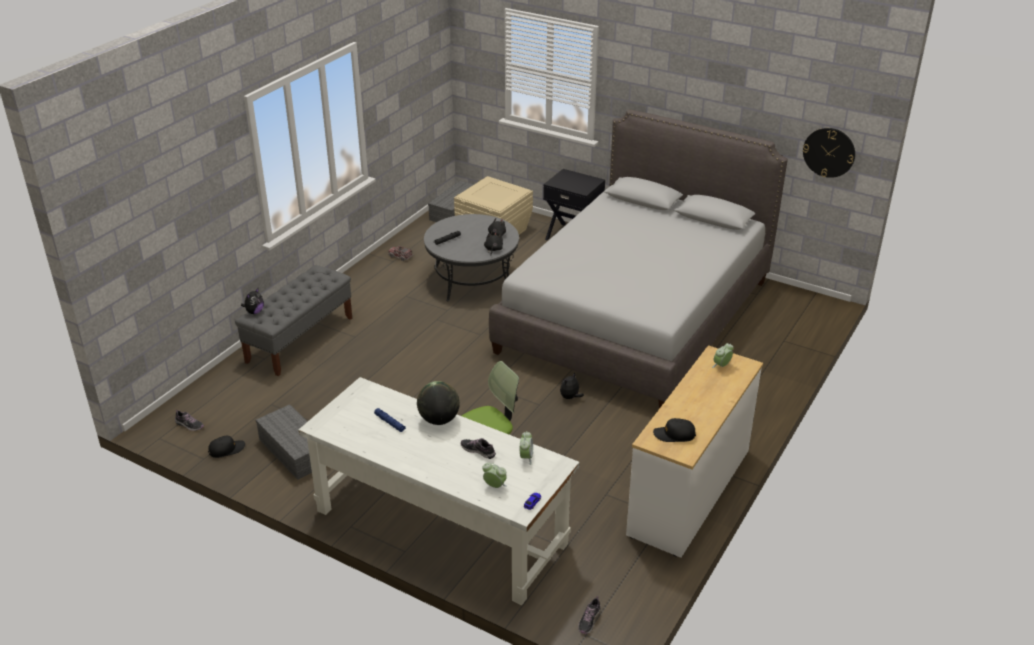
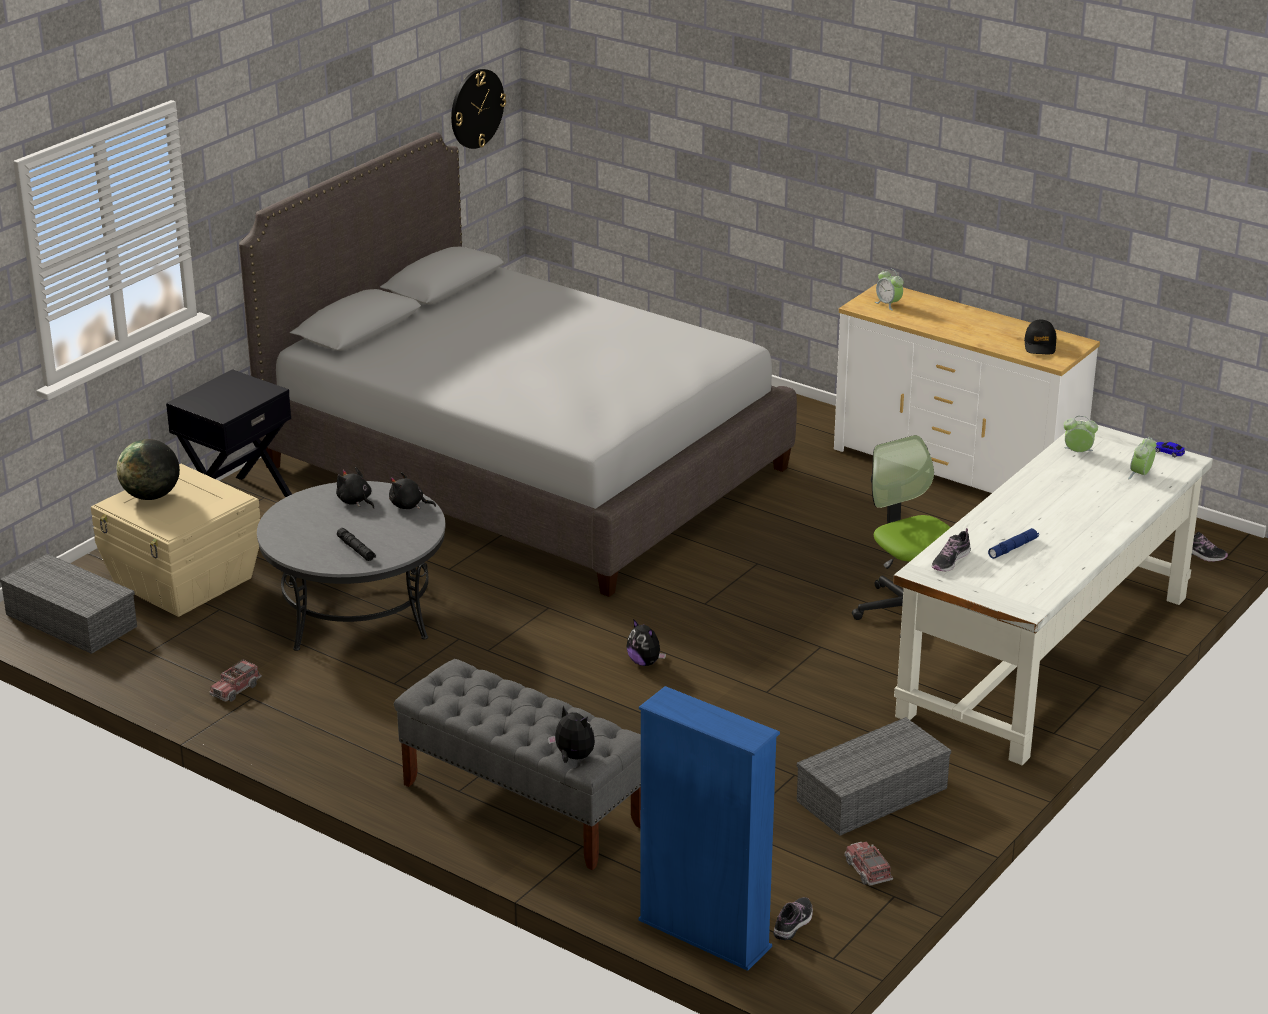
camera: 85 degrees left, 5 degrees down
(188, 397) = (704, 934): none -> blue bookcase
(226, 449) = (867, 871): black cap -> toy truck
(439, 420) = (1001, 510): globe -> globe (151, 496)
(478, 451) = (1069, 484): shoe -> shoe (950, 561)
(570, 397) = (741, 537): plush toy -> plush toy (645, 662)

